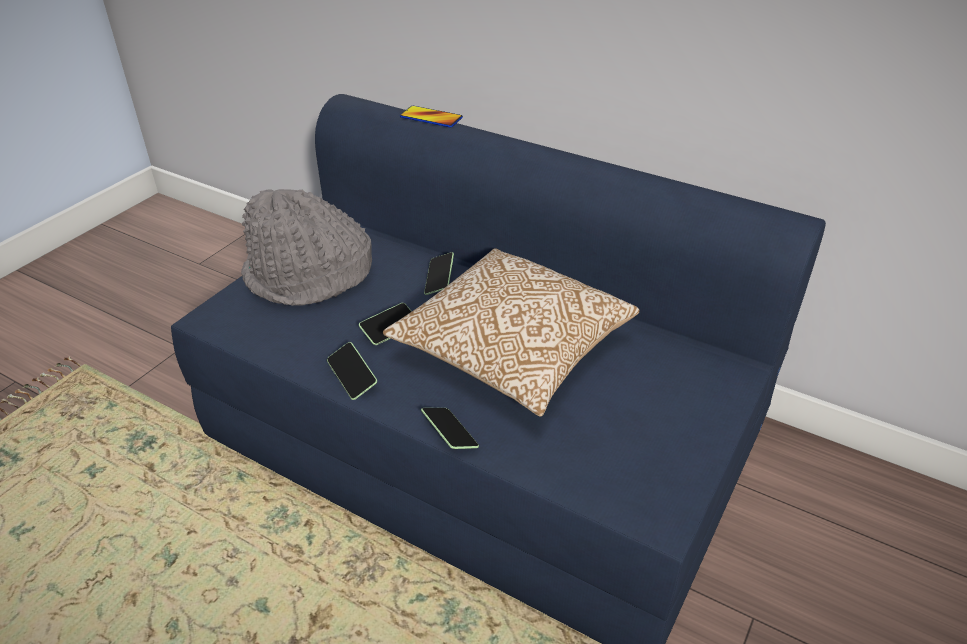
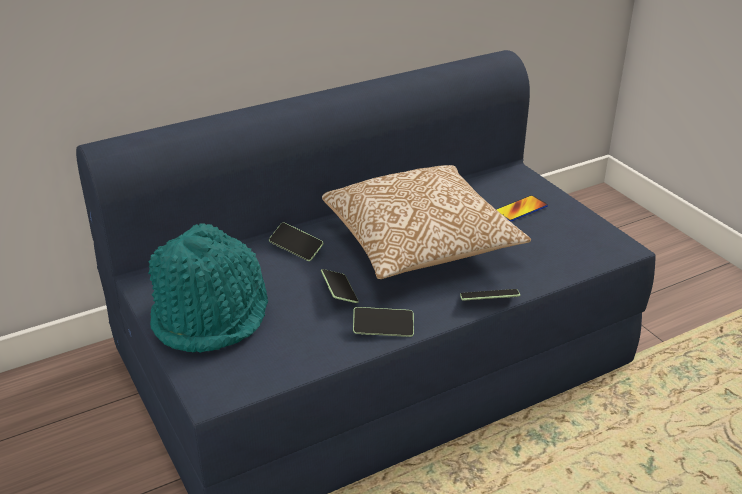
camera: 60 degrees left, 5 degrees down
(309, 277) = (212, 315): grey hat -> turquoise hat
(431, 118) = (203, 118): phone -> phone (521, 209)

